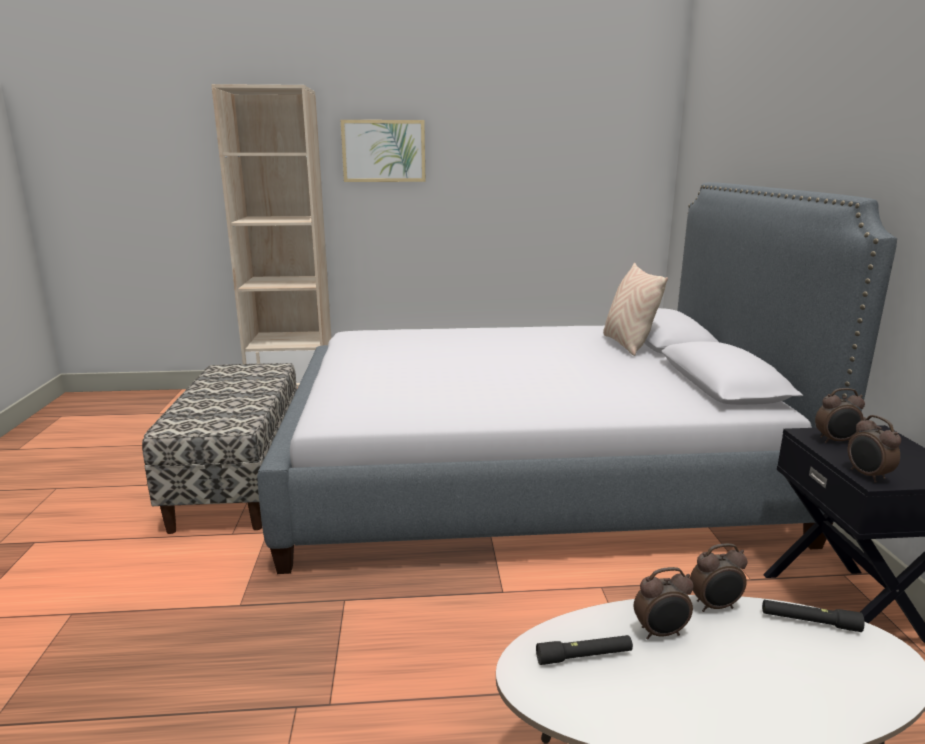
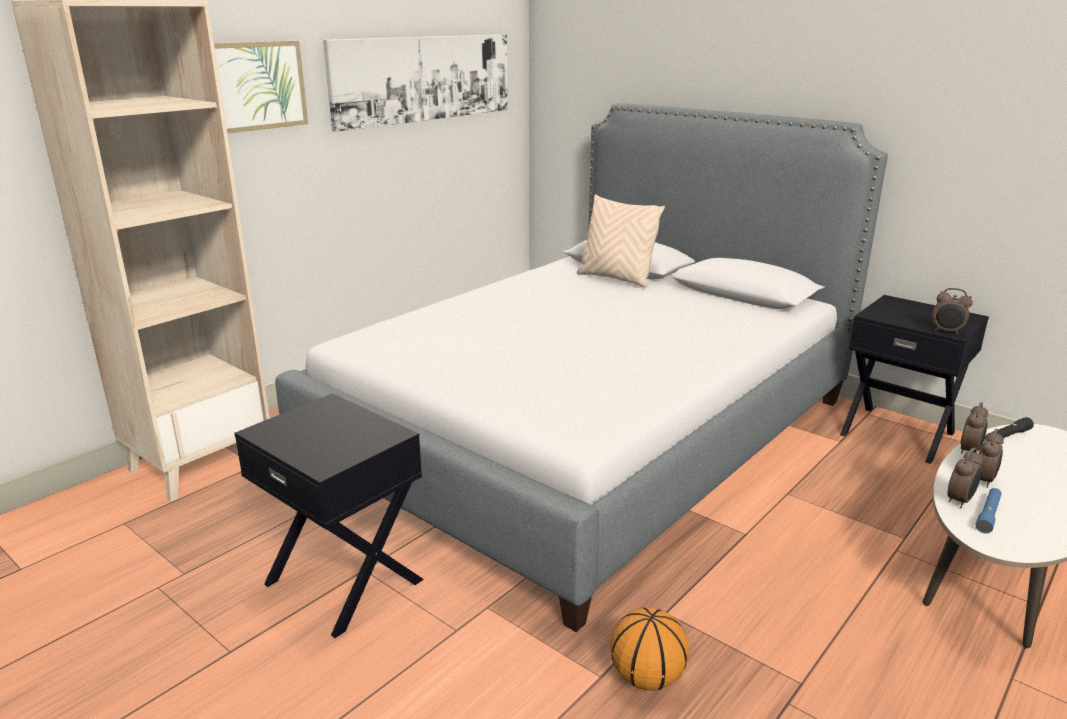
camera: 45 degrees left, 5 degrees up
(240, 481) = (346, 580): bench -> black nightstand
(258, 624) = (646, 677): none -> basketball
(546, 155) = (424, 78): none -> picture
(584, 656) = (988, 515): black flashlight -> blue flashlight
(835, 441) = (892, 315): alarm clock -> alarm clock (960, 501)

